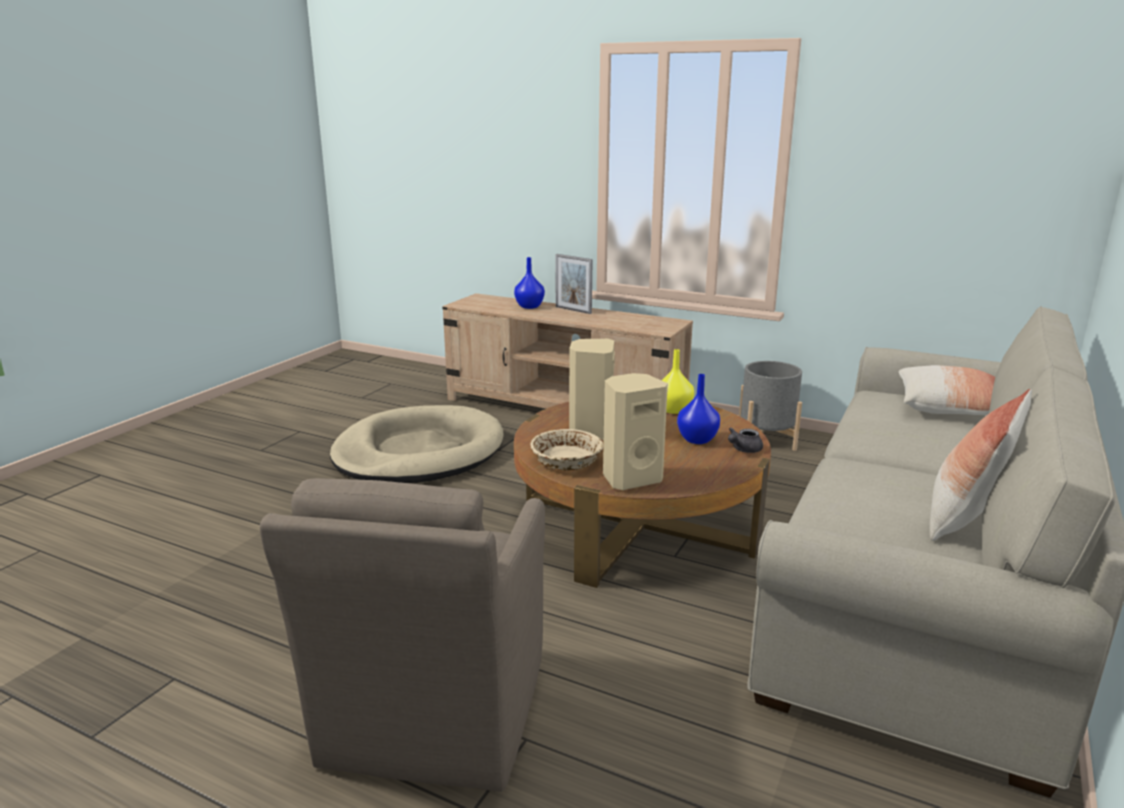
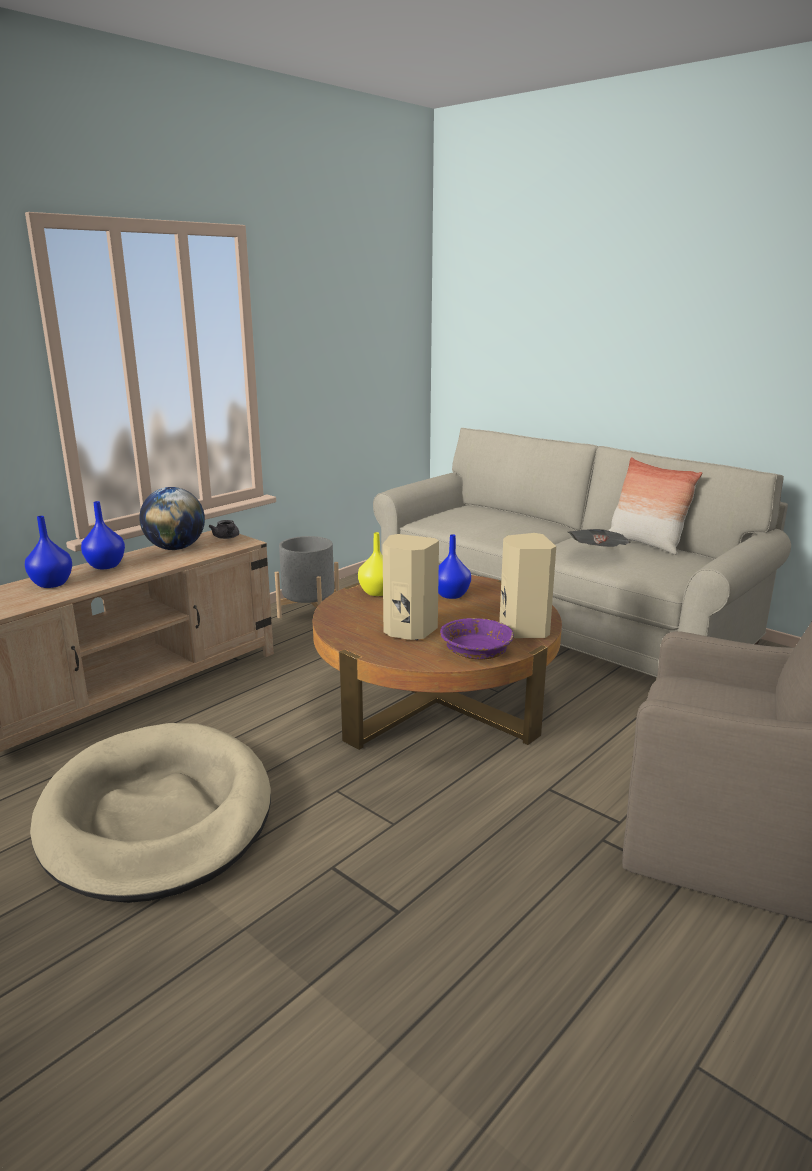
camera: 75 degrees left, 0 degrees up
(566, 461) = (476, 650): beige bowl -> purple bowl
(573, 310) = (106, 565): picture frame -> blue vase
(626, 318) = (175, 548): none -> globe
(743, 450) = (479, 584): grey teapot -> grey teapot (227, 537)
(863, 487) = (598, 554): none -> newspaper
(950, 408) = (471, 510): pillow -> none

